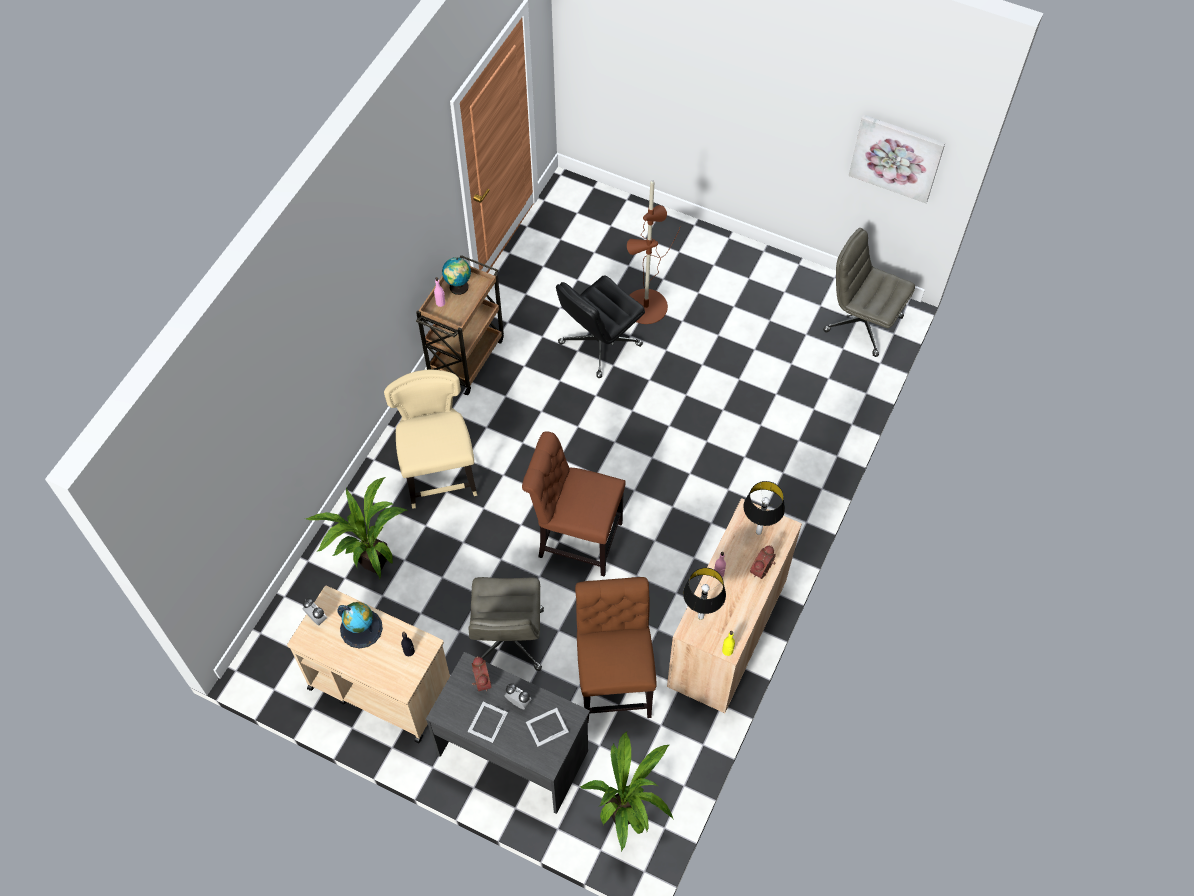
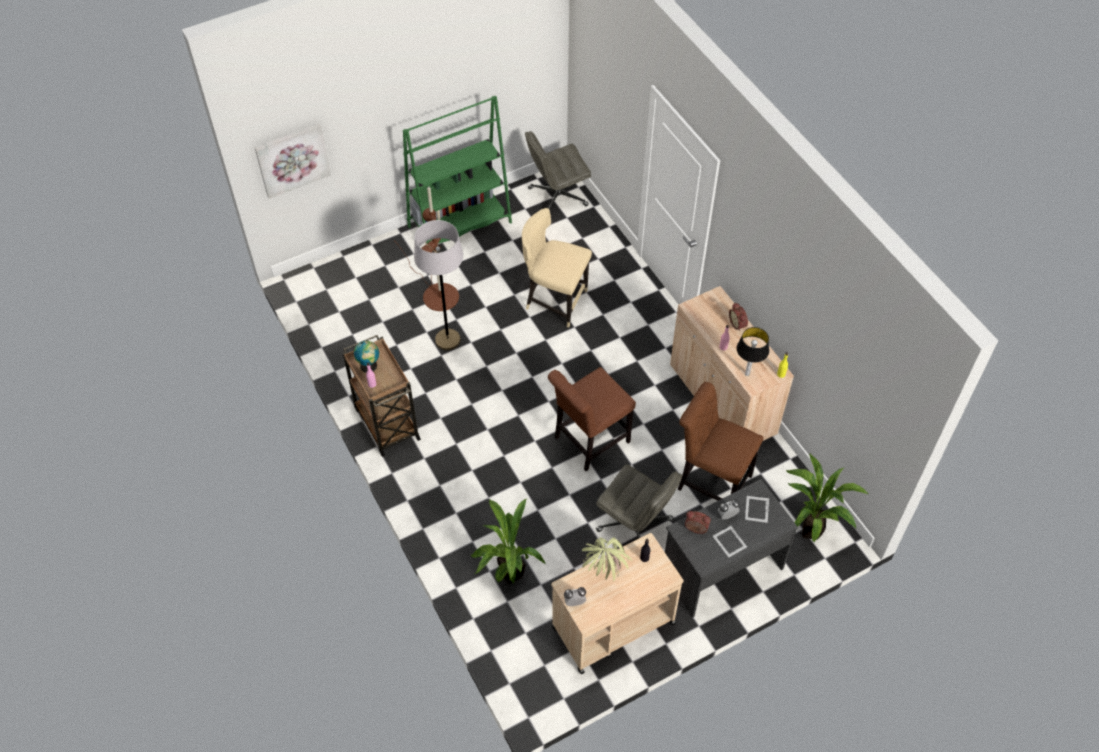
camera: 55 degrees left, 5 degrees down
(361, 628) = (604, 578): globe -> potted plant
(439, 474) = (470, 493): beige chair -> beige chair (554, 301)
(599, 345) = (447, 340): black office chair -> grey floor lamp
(748, 265) = (460, 225): none -> green bookcase
(759, 531) = (709, 310): table lamp -> none
(896, 157) = (524, 66): picture -> picture (292, 159)

